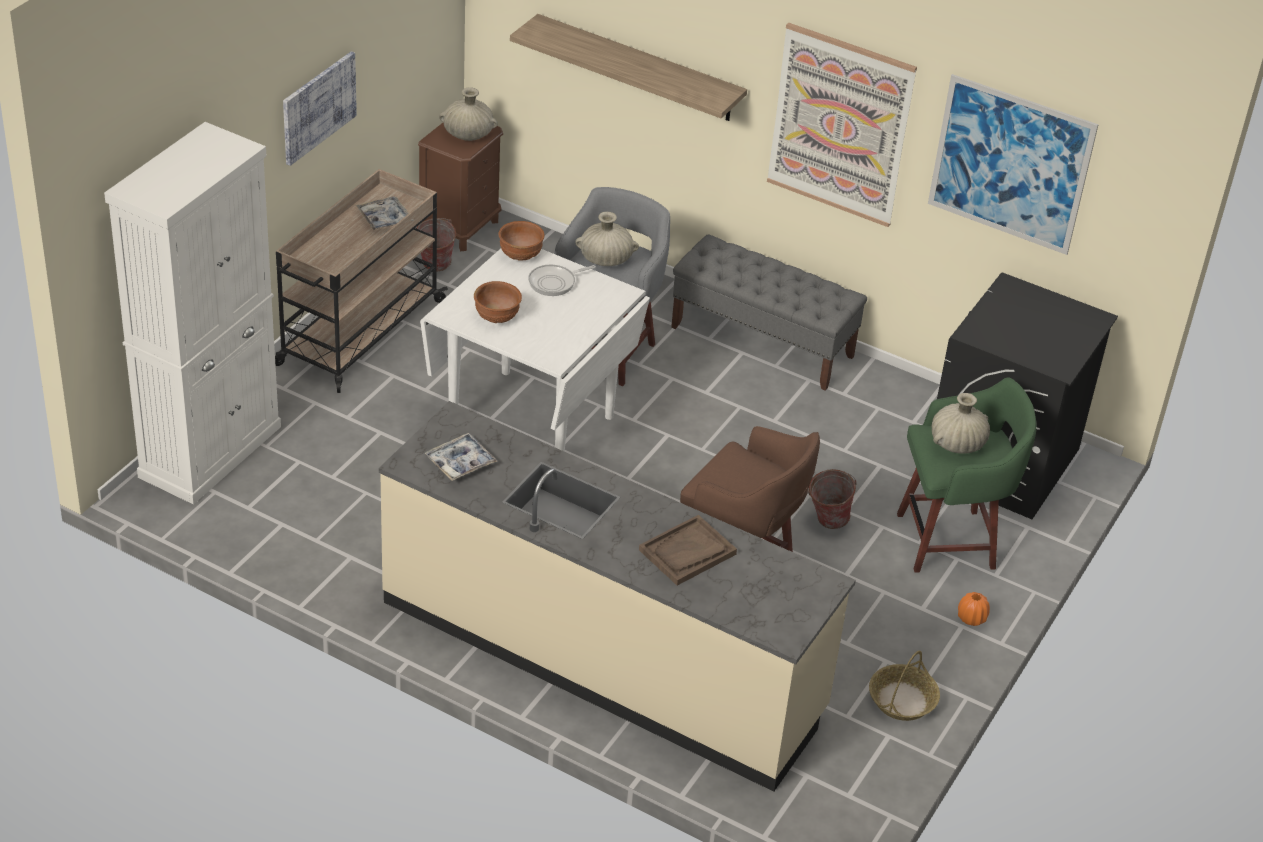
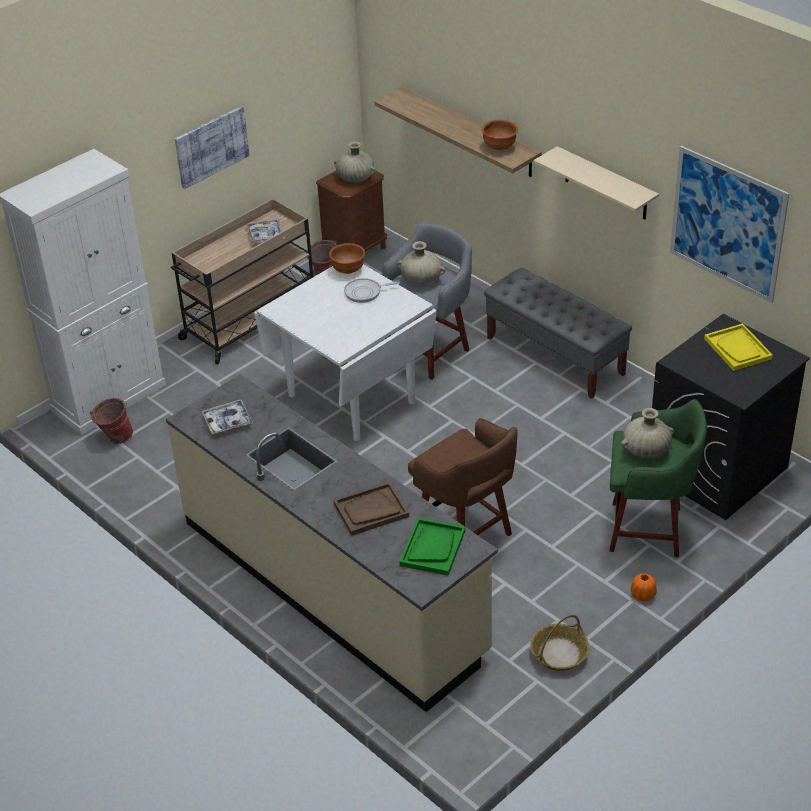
camera: 20 degrees right, 0 degrees up
(497, 318) = (310, 315): brown bowl -> brown bowl (499, 147)
(780, 588) = (432, 548): none -> green tray
(826, 521) = (552, 502): bucket -> bucket (114, 438)
(840, 125) = (606, 184): picture -> beige shelf
(1035, 313) = (738, 349): none -> yellow tray

